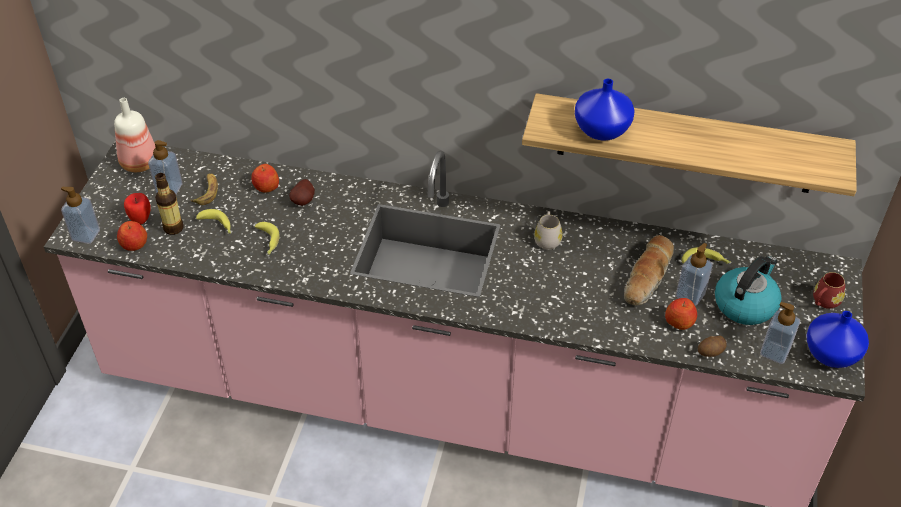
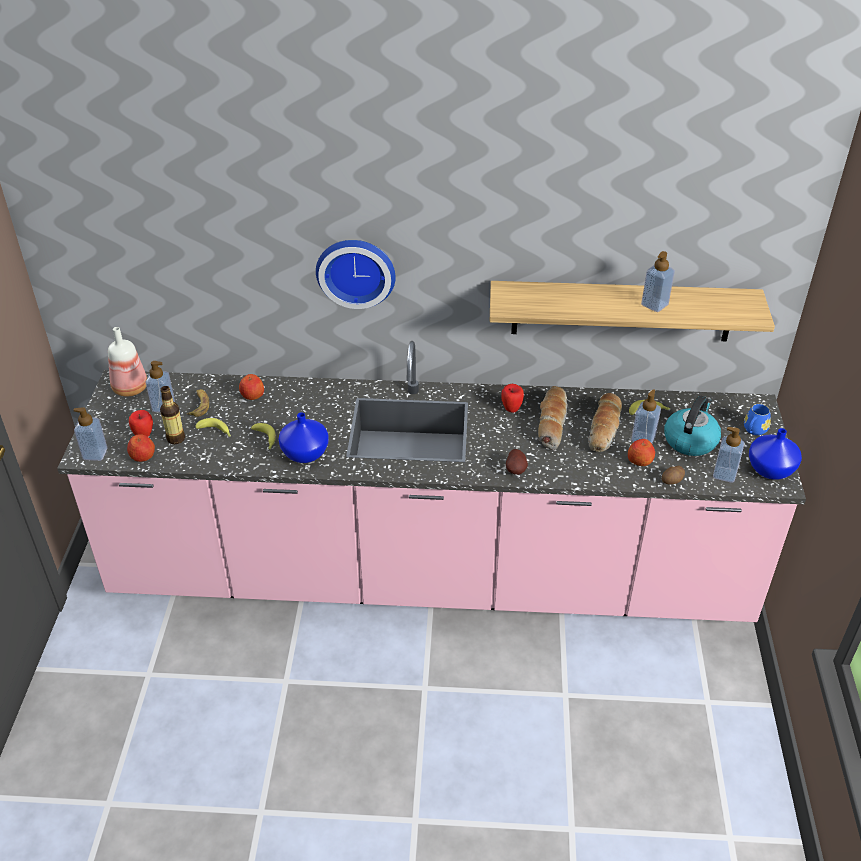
camera: 10 degrees left, 5 degrees down
(304, 201) = (290, 403): potato -> potato (516, 470)
(385, 65) = (356, 270): none -> wall clock
(547, 239) = (511, 409): white mug -> apple
(588, 262) = (551, 423): none -> bread
(601, 130) = (554, 303): blue vase -> blue vase (304, 454)
(718, 146) = (654, 305): none -> soap dispenser
(824, 302) = (753, 431): red mug -> blue mug

